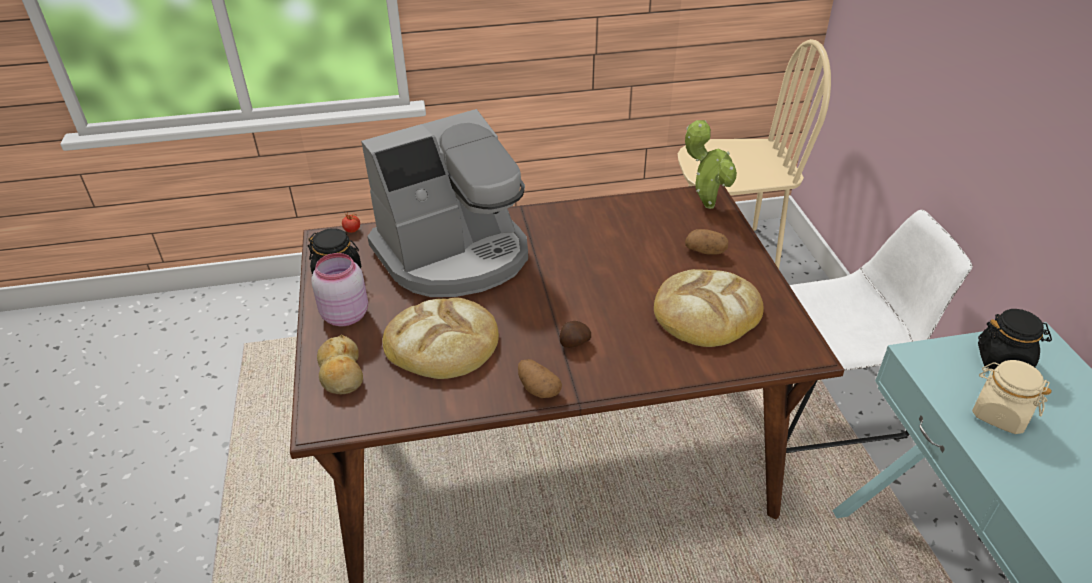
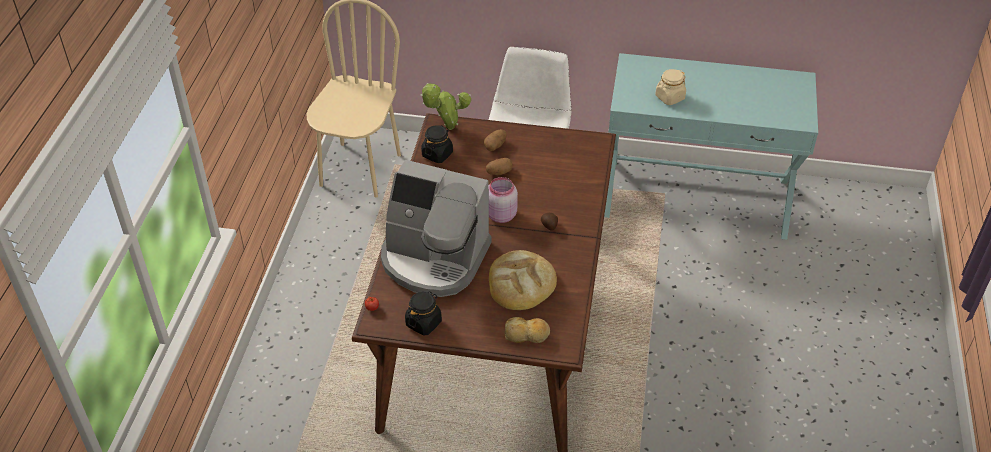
camera: 70 degrees left, 5 degrees up
(344, 314) = (469, 325): pink jar -> pink jar (500, 215)
(454, 255) = (434, 259): coffee machine -> coffee machine turned 120 degrees clockwise
(537, 388) = (579, 251): potato -> potato (499, 172)
(706, 312) = (550, 165): bread -> none
(1003, 360) = (638, 79): black jar -> black jar (437, 154)

